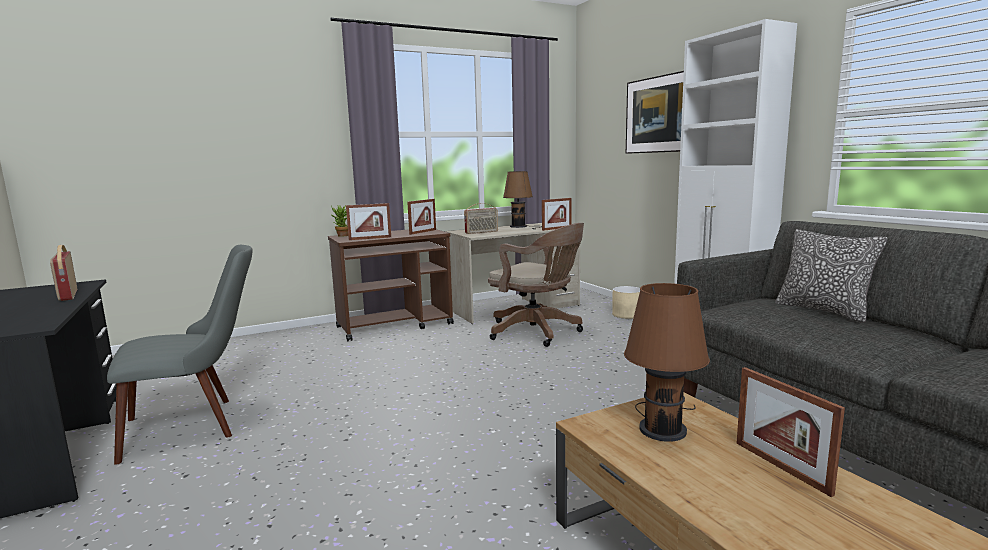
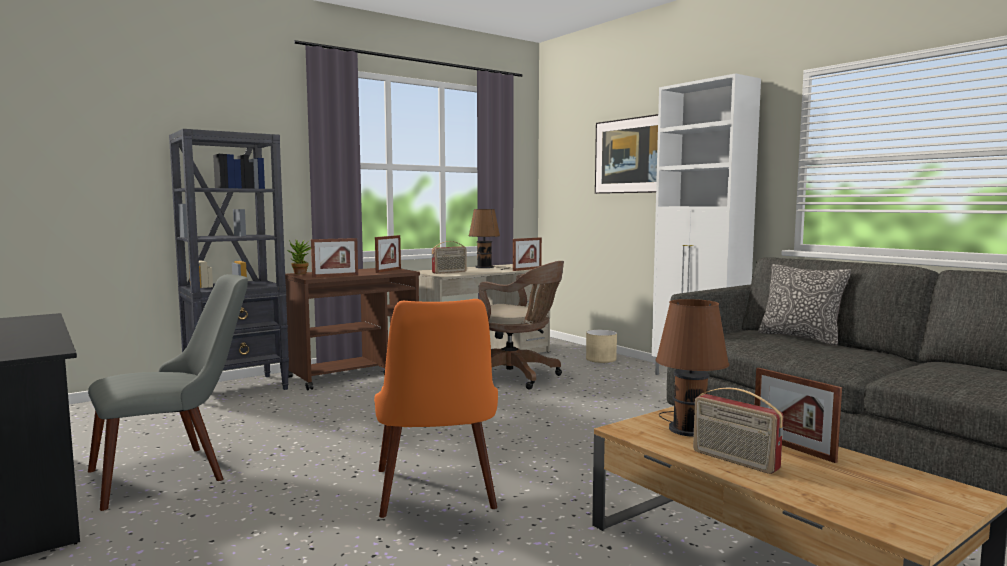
camera: 10 degrees left, 5 degrees down
(67, 295) = (38, 326): radio -> radio (734, 460)
(291, 337) = (238, 388): none -> black bookcase
(413, 469) = (437, 496): none -> orange chair

